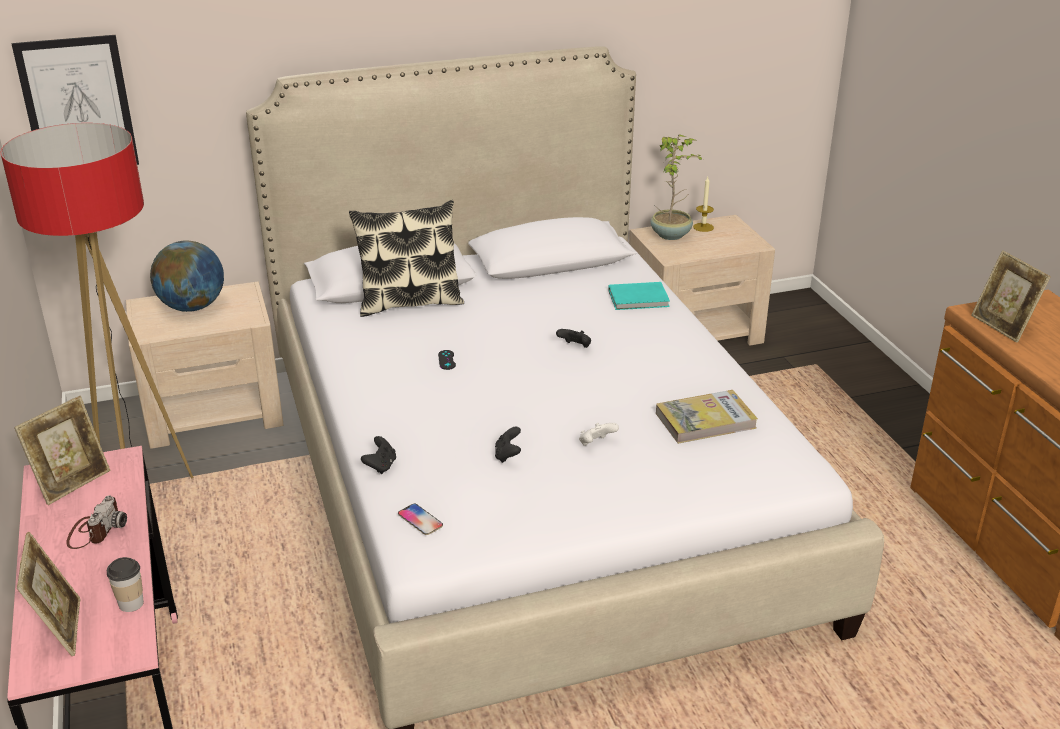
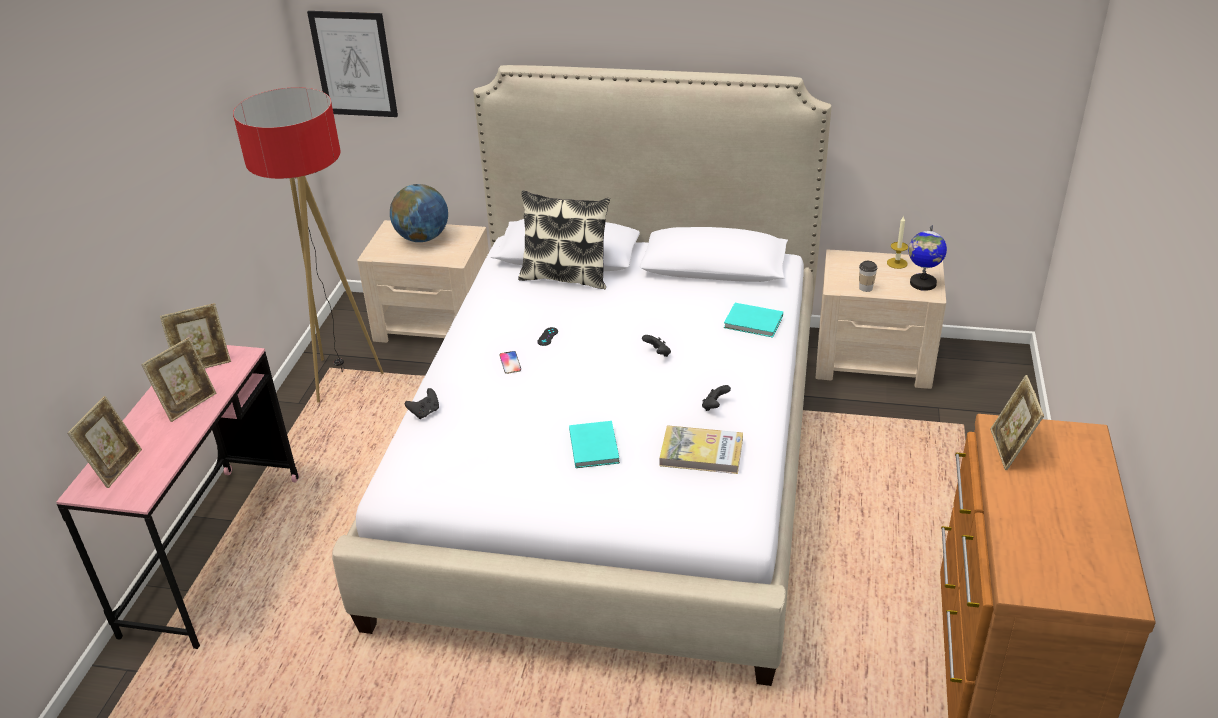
camera: 30 degrees right, 5 degrees up
(95, 530) = (188, 404): camera -> picture frame
(131, 603) = (165, 464): cup -> cup (865, 288)
(420, 520) = (412, 465): phone -> phone (510, 363)
(508, 455) = (517, 433): black game controller -> black game controller (714, 406)
(596, 444) = (594, 445): white game controller -> turquoise book
(671, 234) = (859, 264): potted plant -> none
(741, 238) = (922, 283): none -> globe

